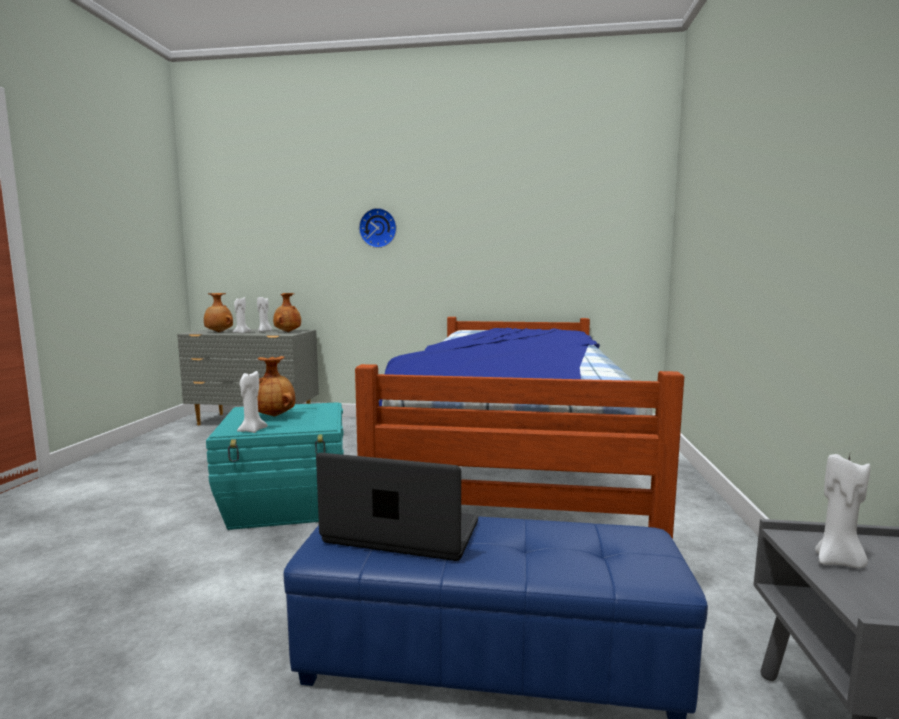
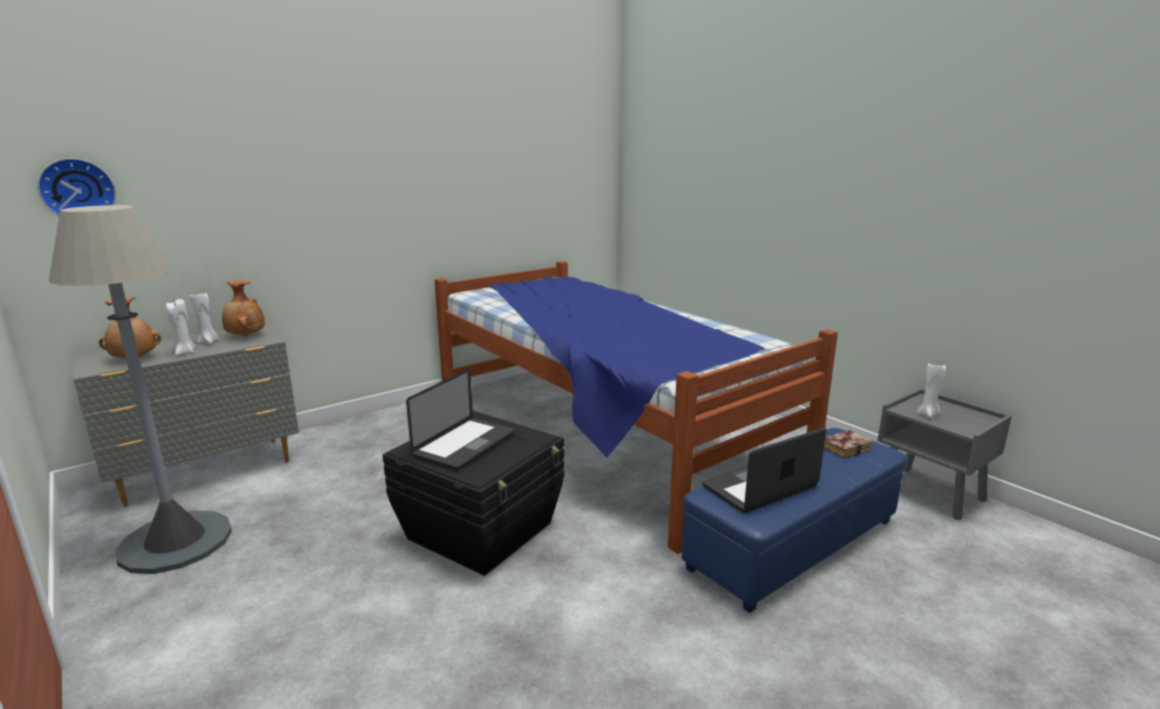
camera: 45 degrees left, 10 degrees up
(176, 446) = (176, 542): none -> grey floor lamp
(252, 430) = (496, 466): white candle -> none
(275, 416) = (465, 445): brown vase -> laptop
(287, 504) = (482, 530): turquoise storage box -> black storage box
(378, 228) = (339, 178): wall clock -> wall clock (77, 190)
(613, 549) = (846, 447): none -> book

